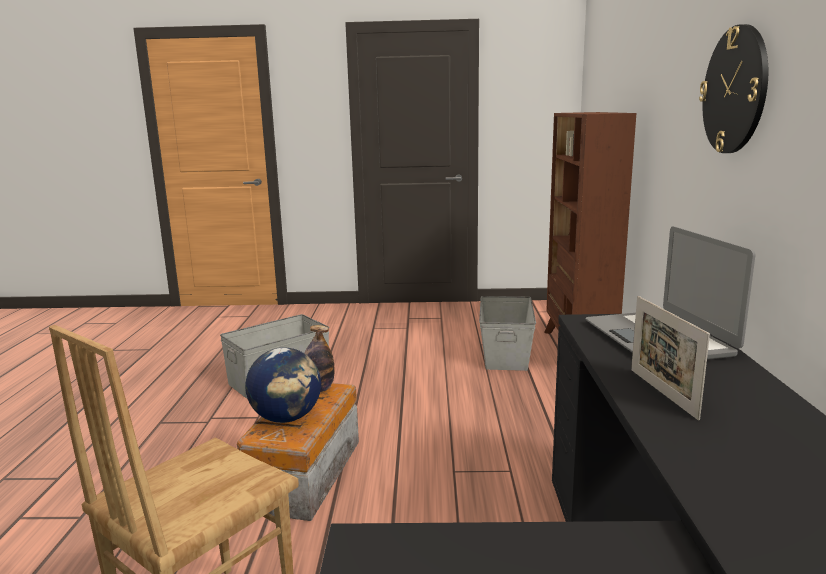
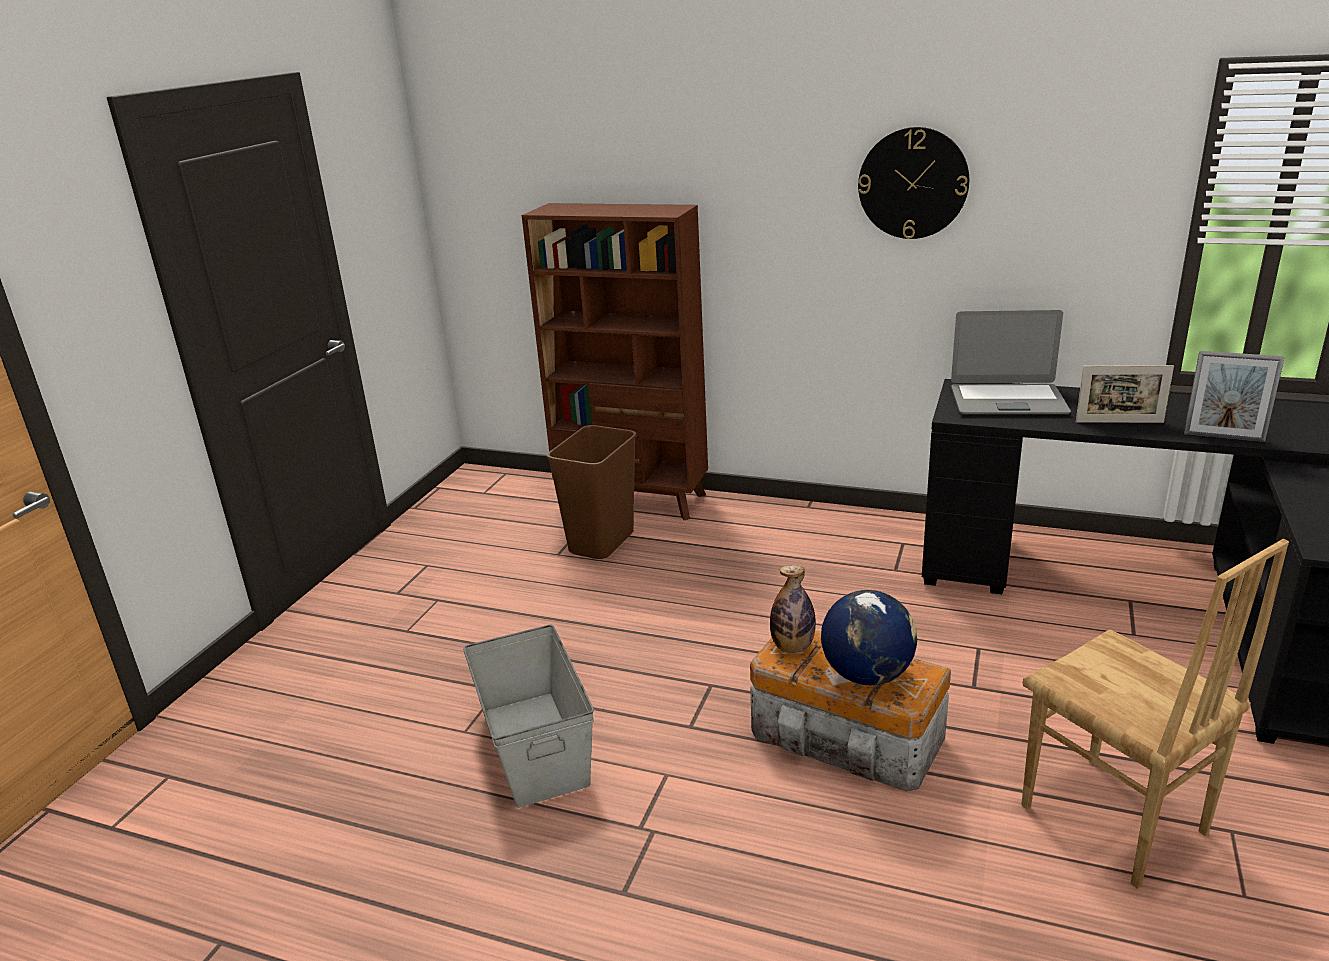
camera: 70 degrees left, 10 degrees up
(506, 353) = (601, 543): grey storage box -> brown trash can
(689, 463) = (1223, 437): none -> picture frame

